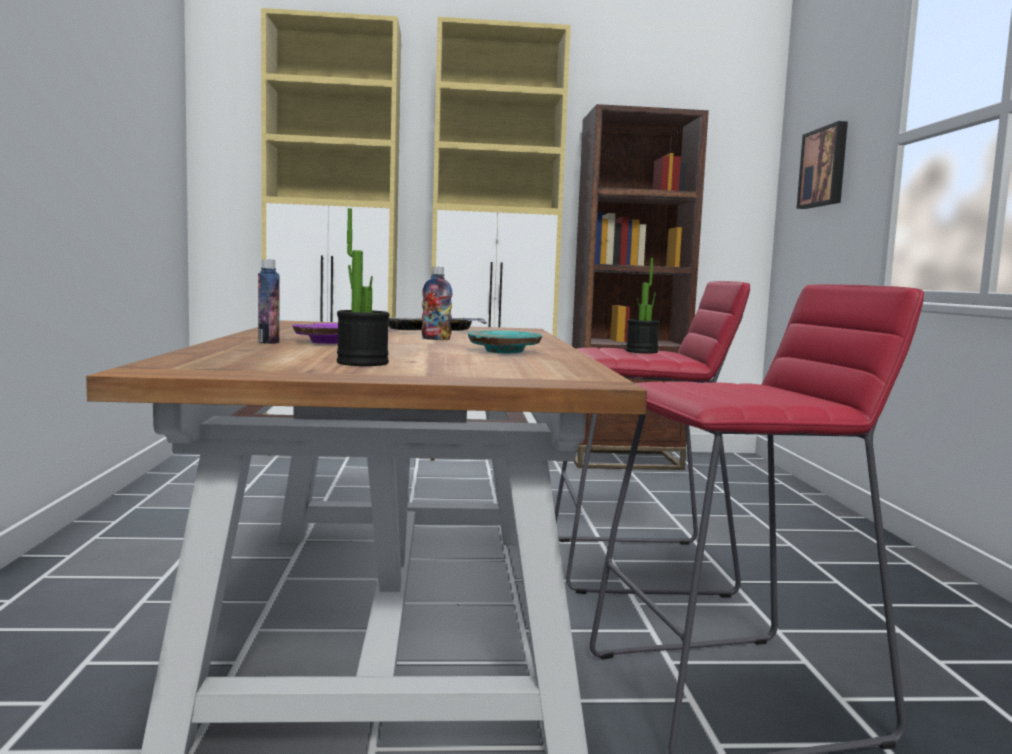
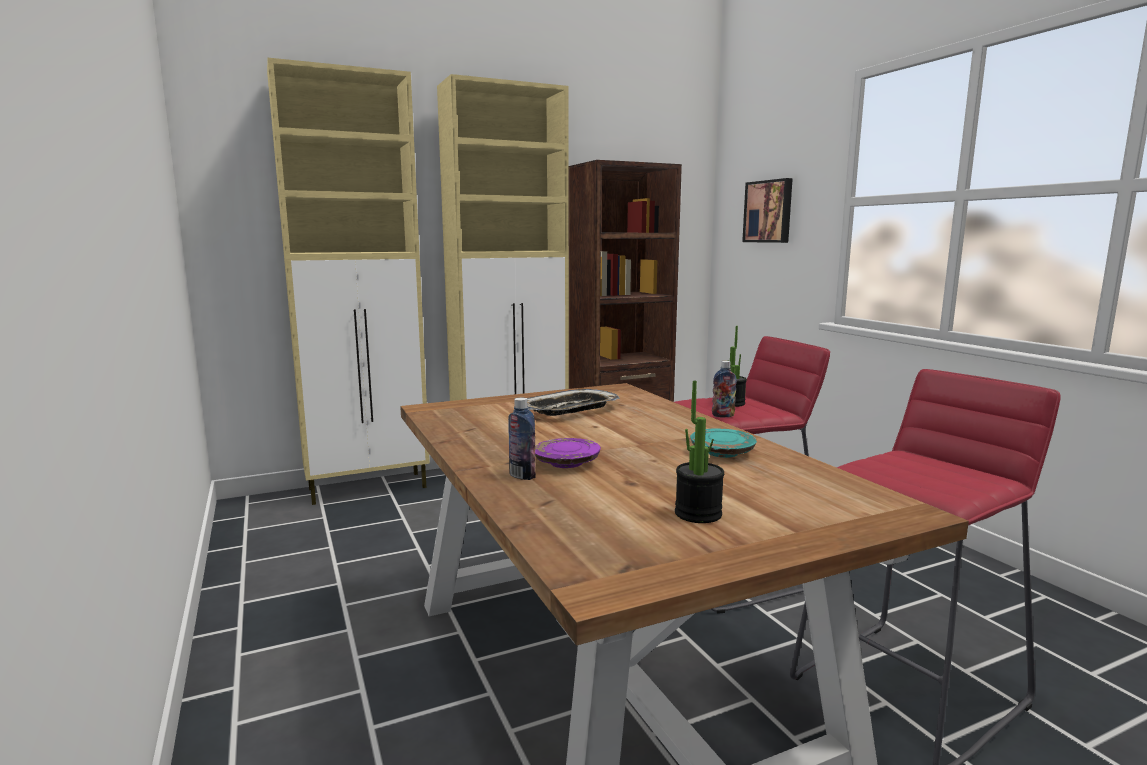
camera: 20 degrees left, 5 degrees up
(436, 339) = (618, 432): bottle -> bottle (723, 415)

